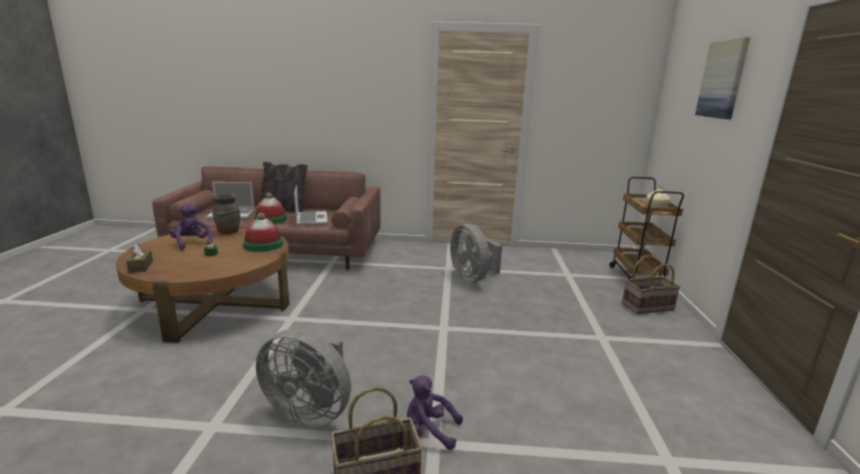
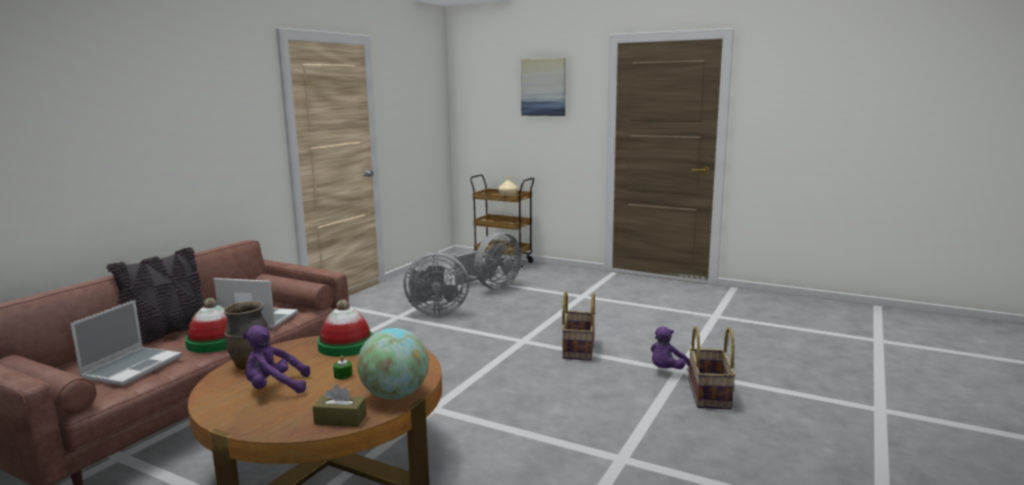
camera: 65 degrees left, 5 degrees down
(175, 273) = (395, 395): none -> globe
(310, 411) = (620, 411): grey fan -> grey fan (492, 287)
(647, 306) = (550, 273): basket -> basket (577, 349)

